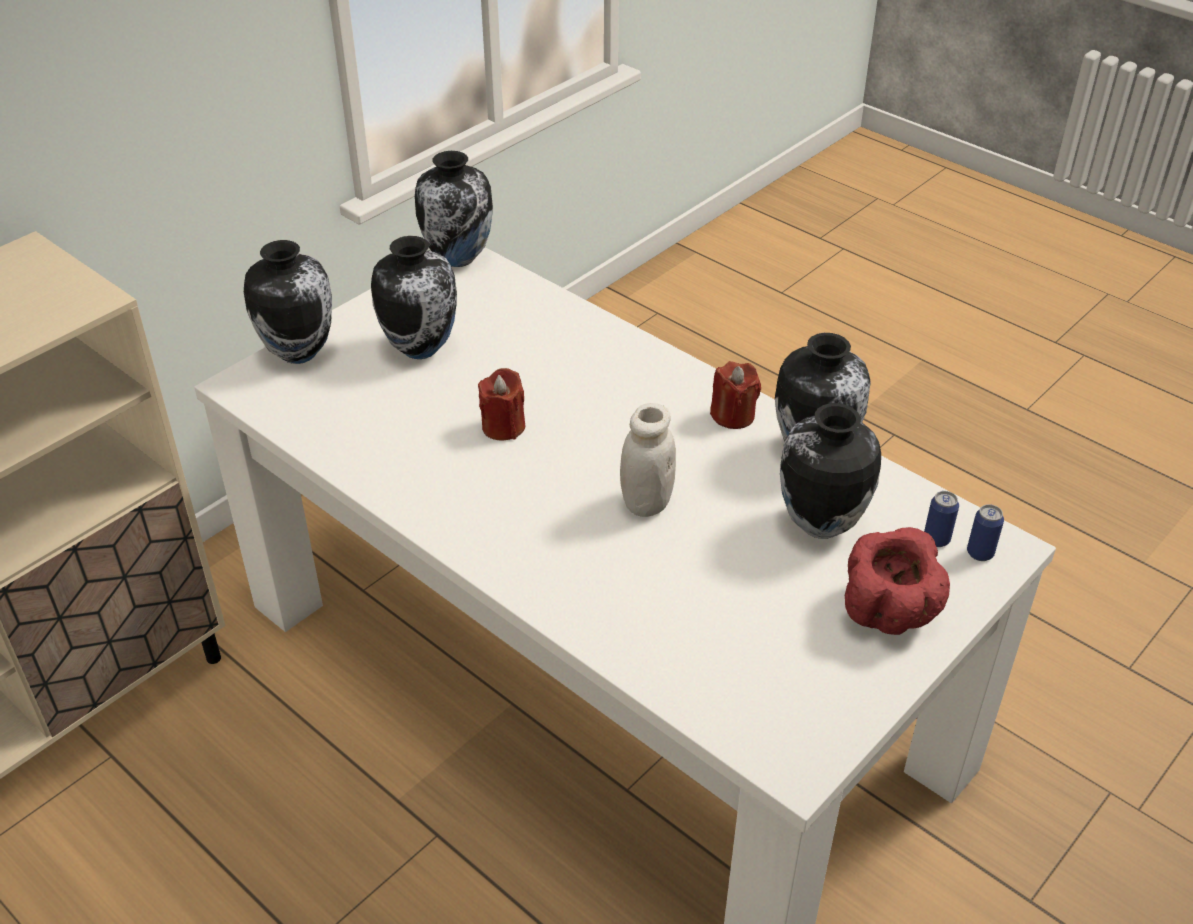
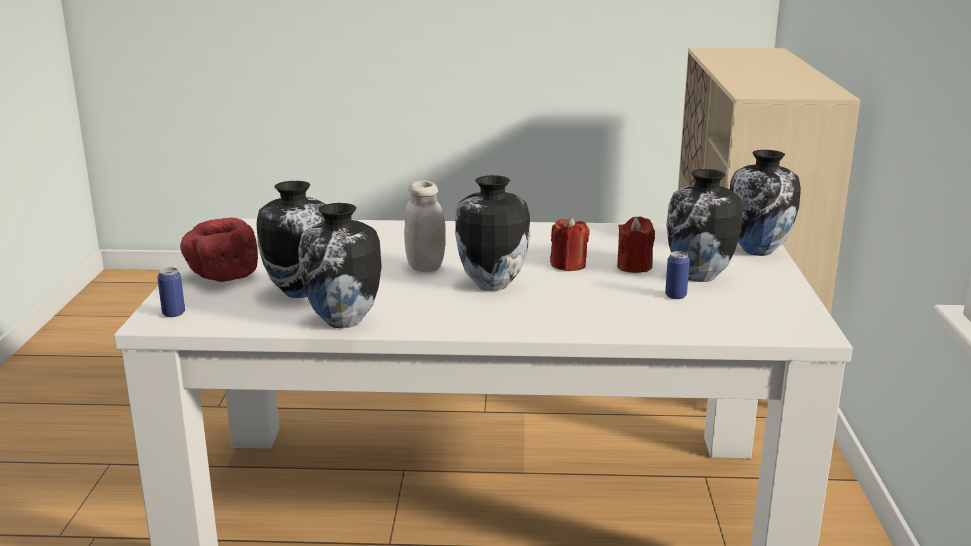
camera: 140 degrees right, 20 degrees down
(459, 259) = (811, 329): vase -> vase (491, 285)
(733, 415) = (429, 319): red candle -> red candle (634, 266)
(936, 539) = (211, 310): can -> can (675, 296)

